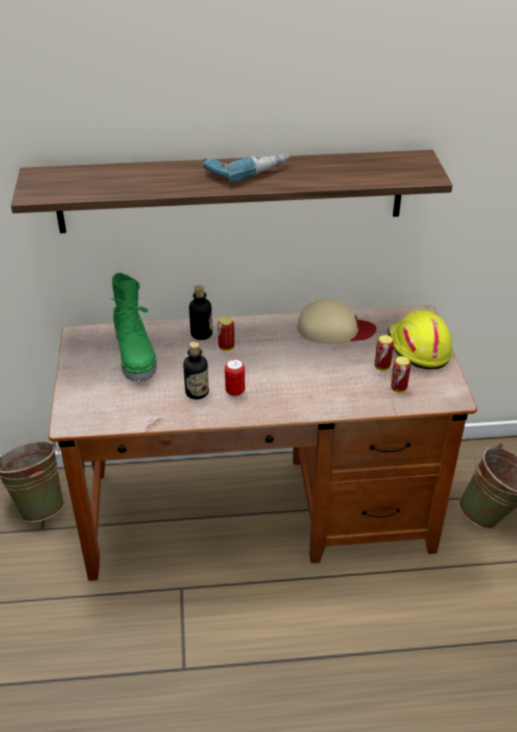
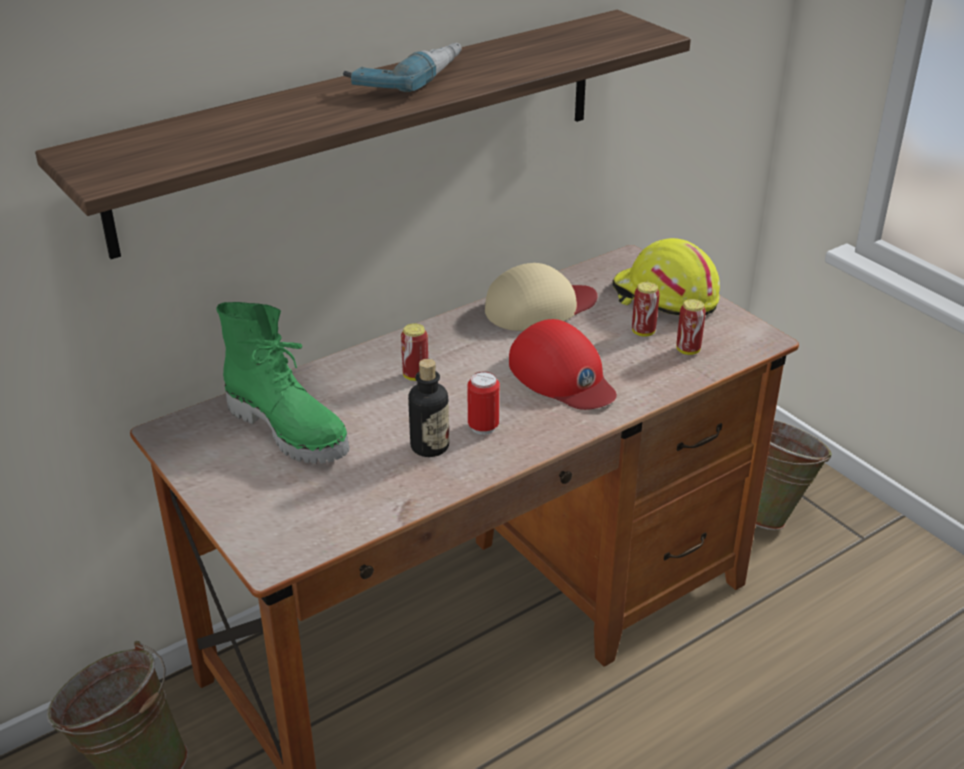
camera: 30 degrees left, 5 degrees down
(201, 334) = (362, 370): bottle -> none
(307, 377) = (562, 376): none -> red cap

